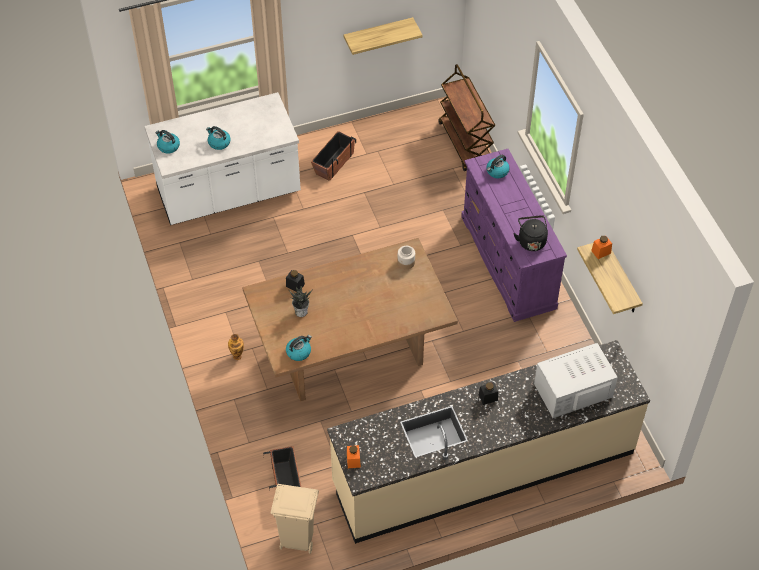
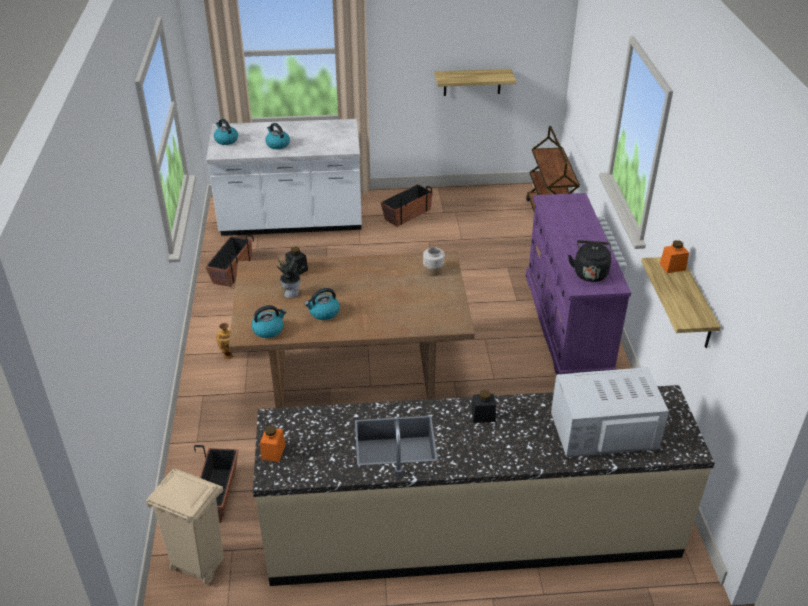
camera: 15 degrees right, 15 degrees down
(199, 264) = (232, 270): none -> planter
(497, 172) = (567, 209): kettle -> kettle (323, 313)

